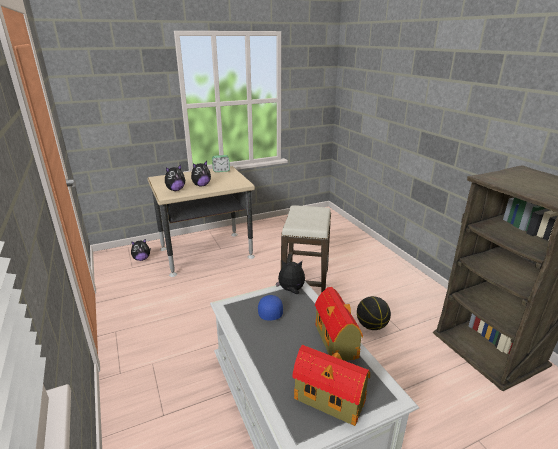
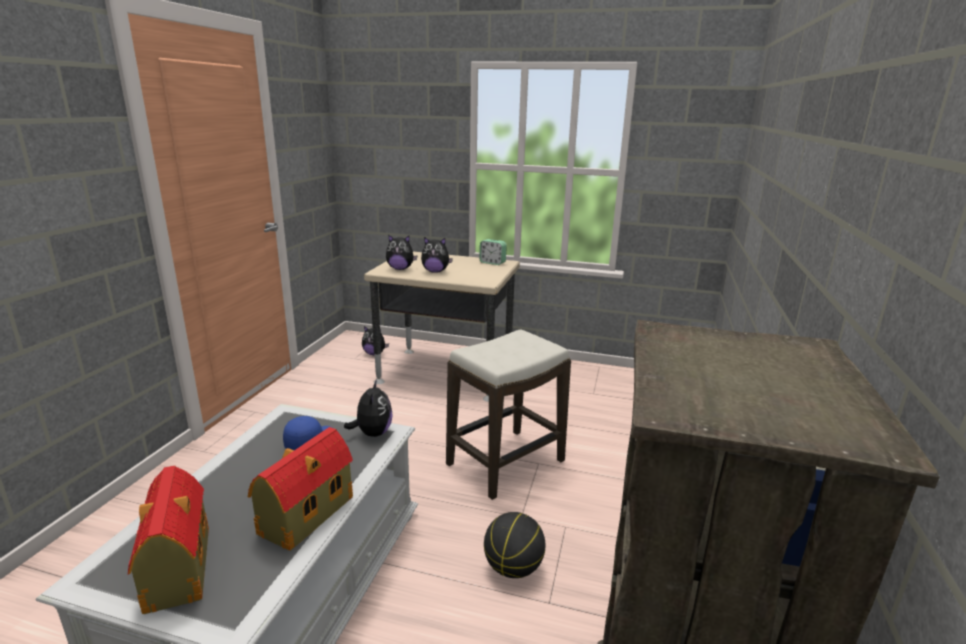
camera: 40 degrees right, 5 degrees down
(291, 290) = (372, 433): plush toy -> plush toy turned 45 degrees clockwise

